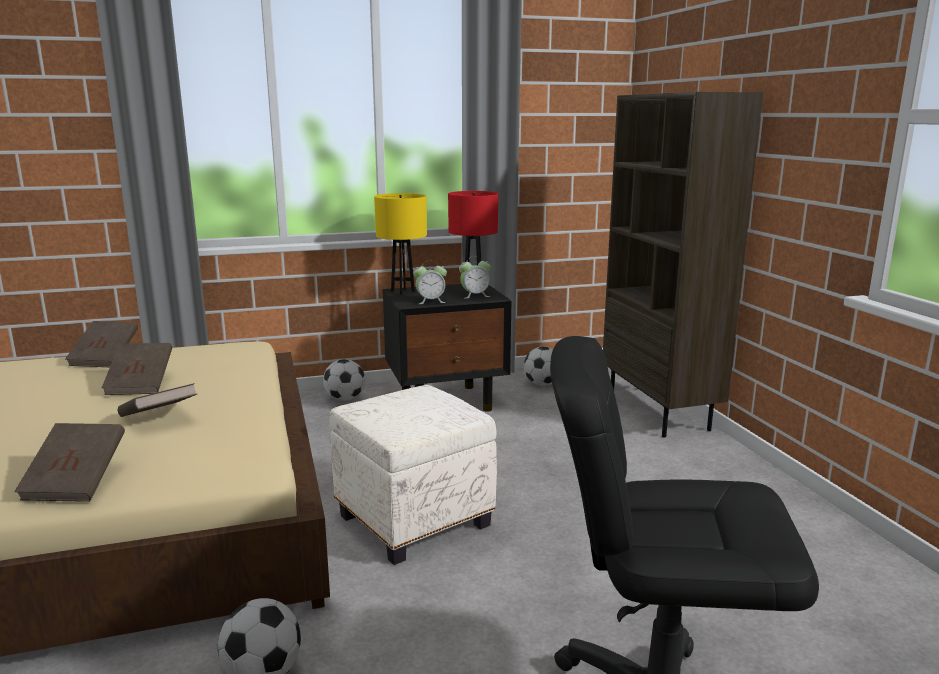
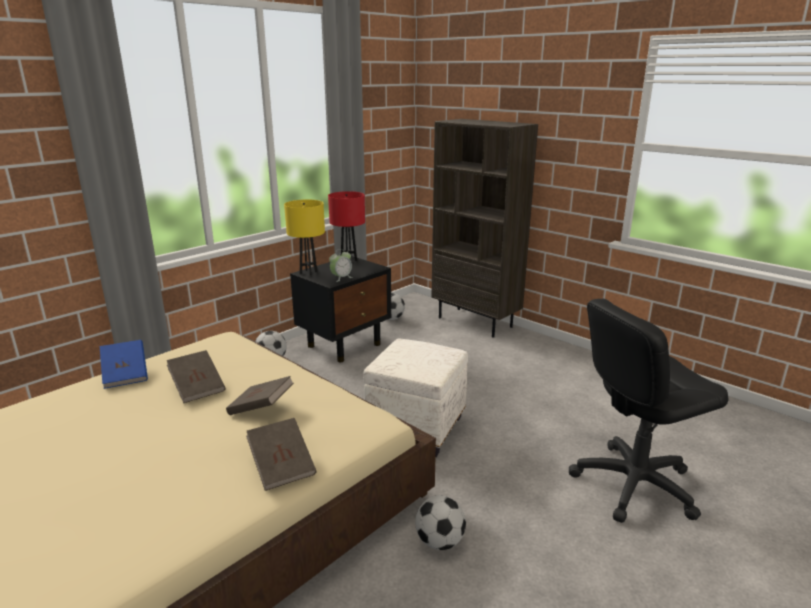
camera: 30 degrees left, 5 degrees up
(105, 358) = (126, 375): brown book -> blue book
(475, 295) = (362, 268): alarm clock -> none

